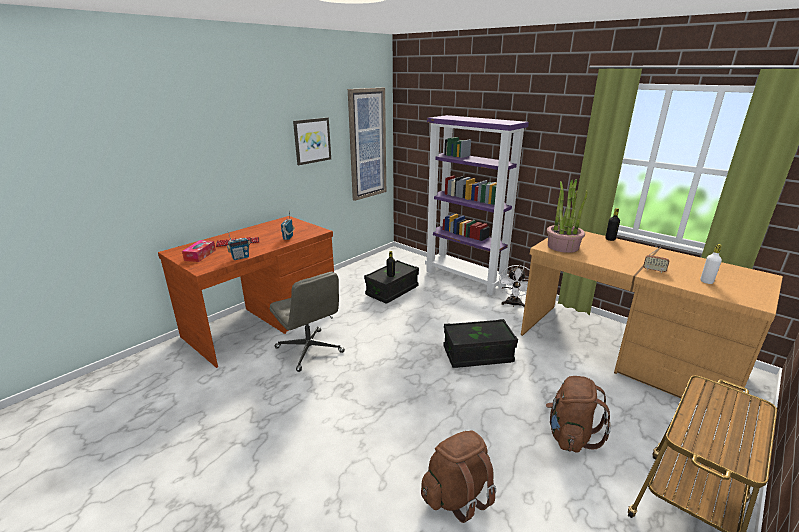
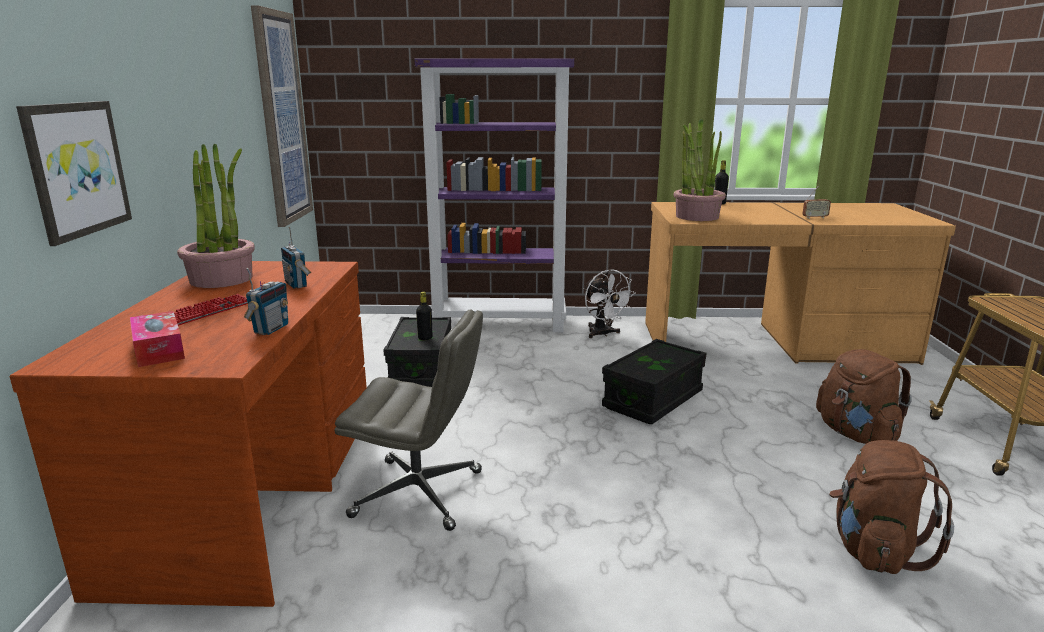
camera: 40 degrees left, 5 degrees down
(273, 227) = (222, 279): none -> potted plant
(312, 140) = (221, 101): picture -> picture (76, 169)
(706, 281) = (866, 216): white bottle -> none

